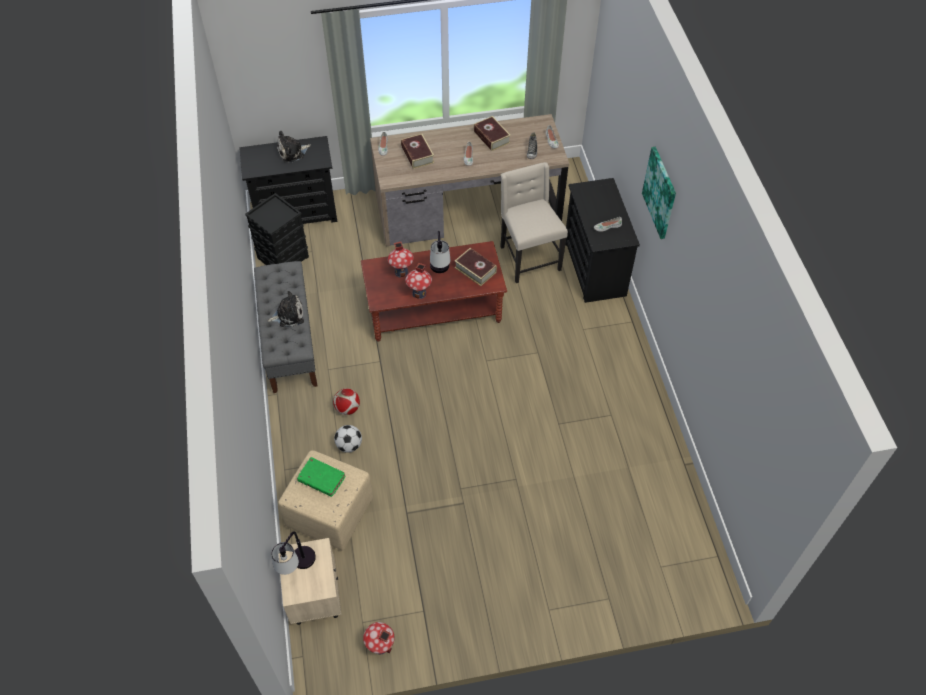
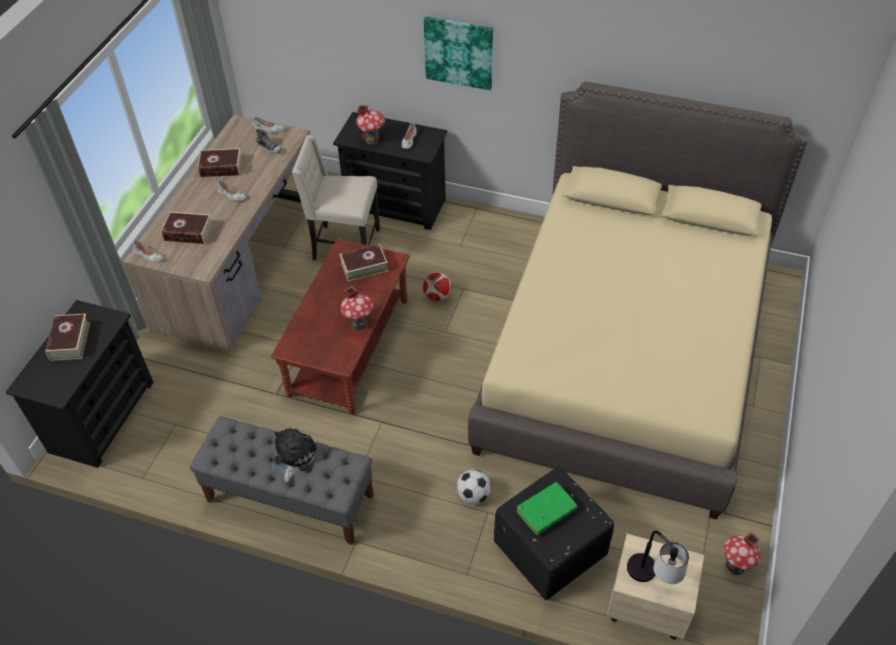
camera: 60 degrees left, 5 degrees down
(283, 257) = (158, 456): black storage box -> none
(292, 152) = (70, 341): plush toy -> book
(328, 513) = (549, 550): beige ottoman -> black ottoman
(347, 408) = (424, 477): football -> football (437, 296)
(401, 272) = (317, 327): toy house -> toy house (372, 139)
(440, 273) = (345, 295): table lamp -> none
(544, 493) = (626, 354): none -> beige bed

